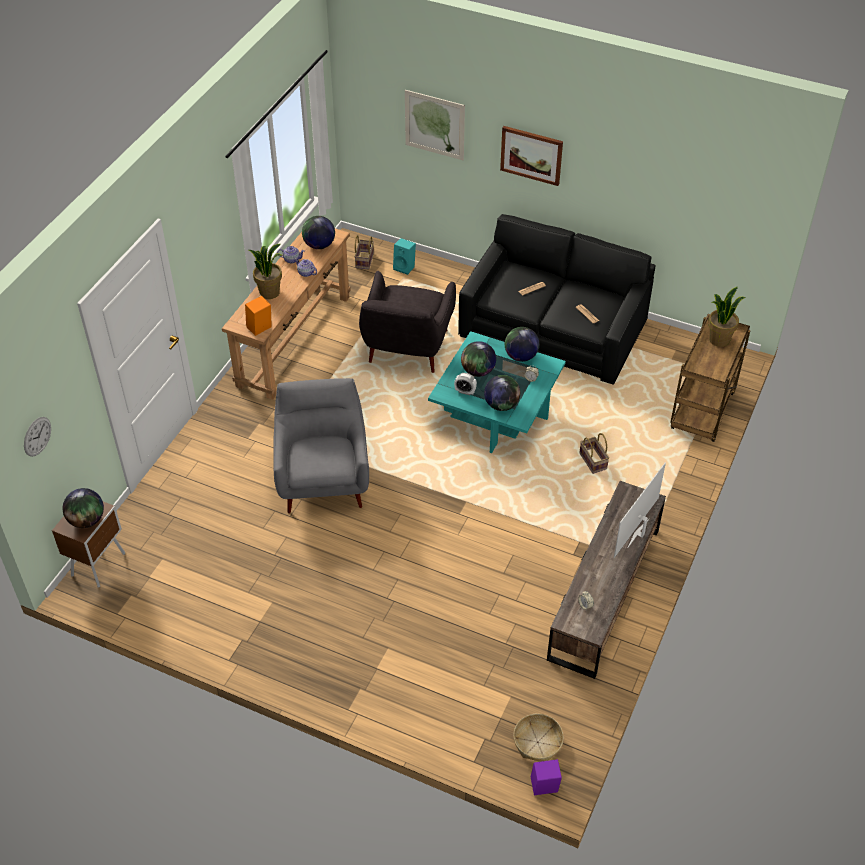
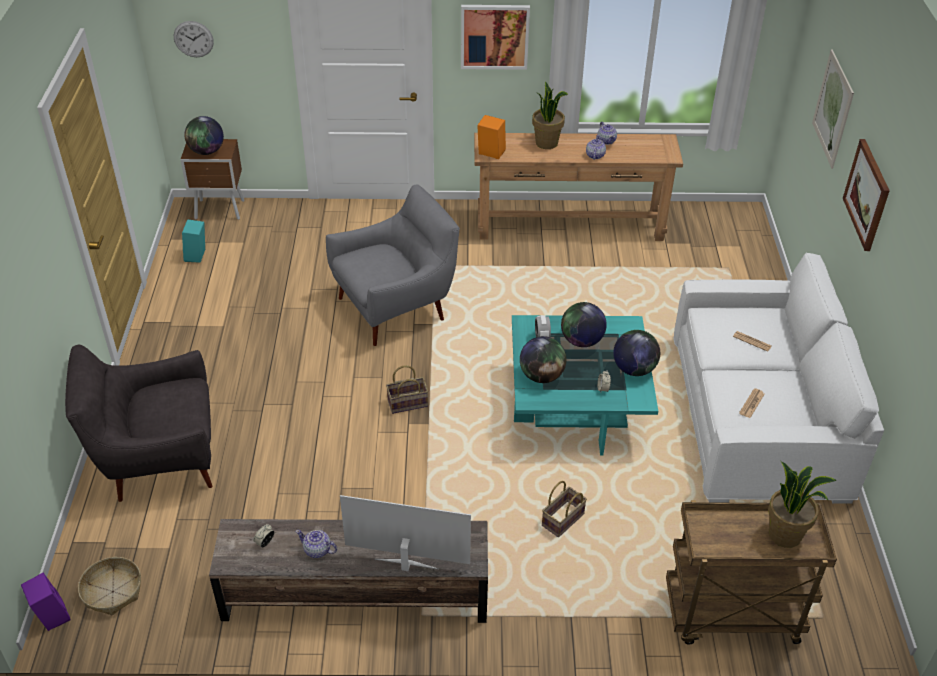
camera: 65 degrees right, 5 degrees down
(203, 245) = (494, 36): none -> picture
(319, 245) = (644, 150): globe -> none
(364, 260) = (728, 232): basket -> basket (408, 402)
(405, 267) = (746, 264): turquoise speaker -> turquoise speaker (197, 256)
(407, 350) = (621, 306): grey armchair -> grey armchair (158, 460)
(553, 329) = (758, 416): black sofa -> white sofa
(605, 577) = (317, 550): none -> teapot

